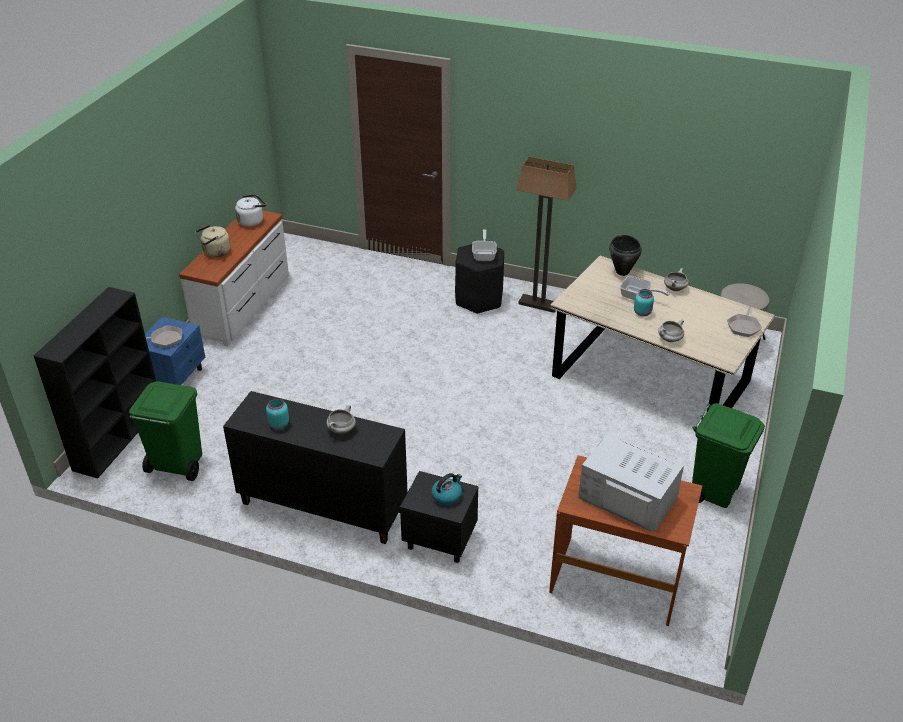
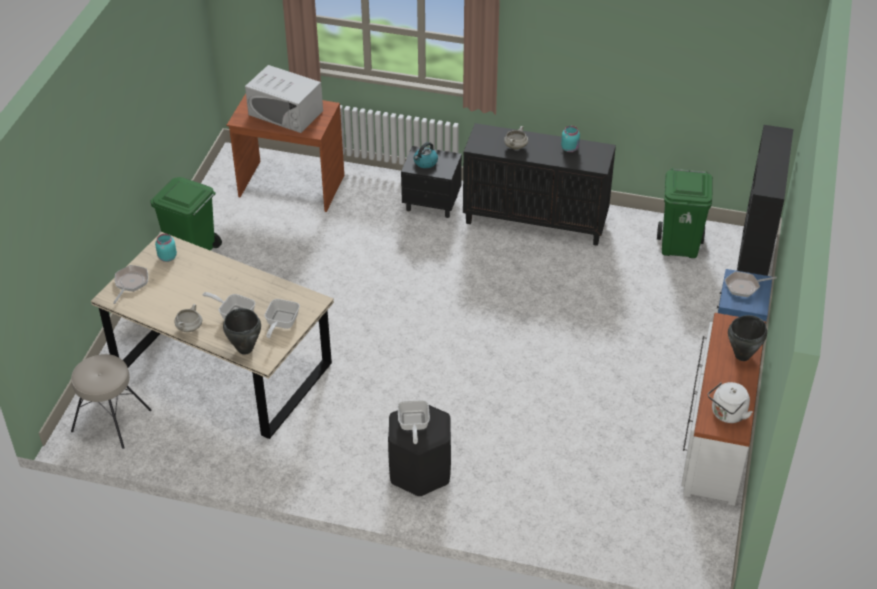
camera: 175 degrees right, 5 degrees up
(215, 252) = (743, 355): beige kettle -> black cooking pot
(539, 304) = (342, 467): floor lamp -> none
(595, 287) = (280, 324): none -> frying pan
(643, 312) = (234, 293): turquoise jar -> turquoise jar (167, 257)
(669, 339) = (214, 262): white cooking pot -> none

